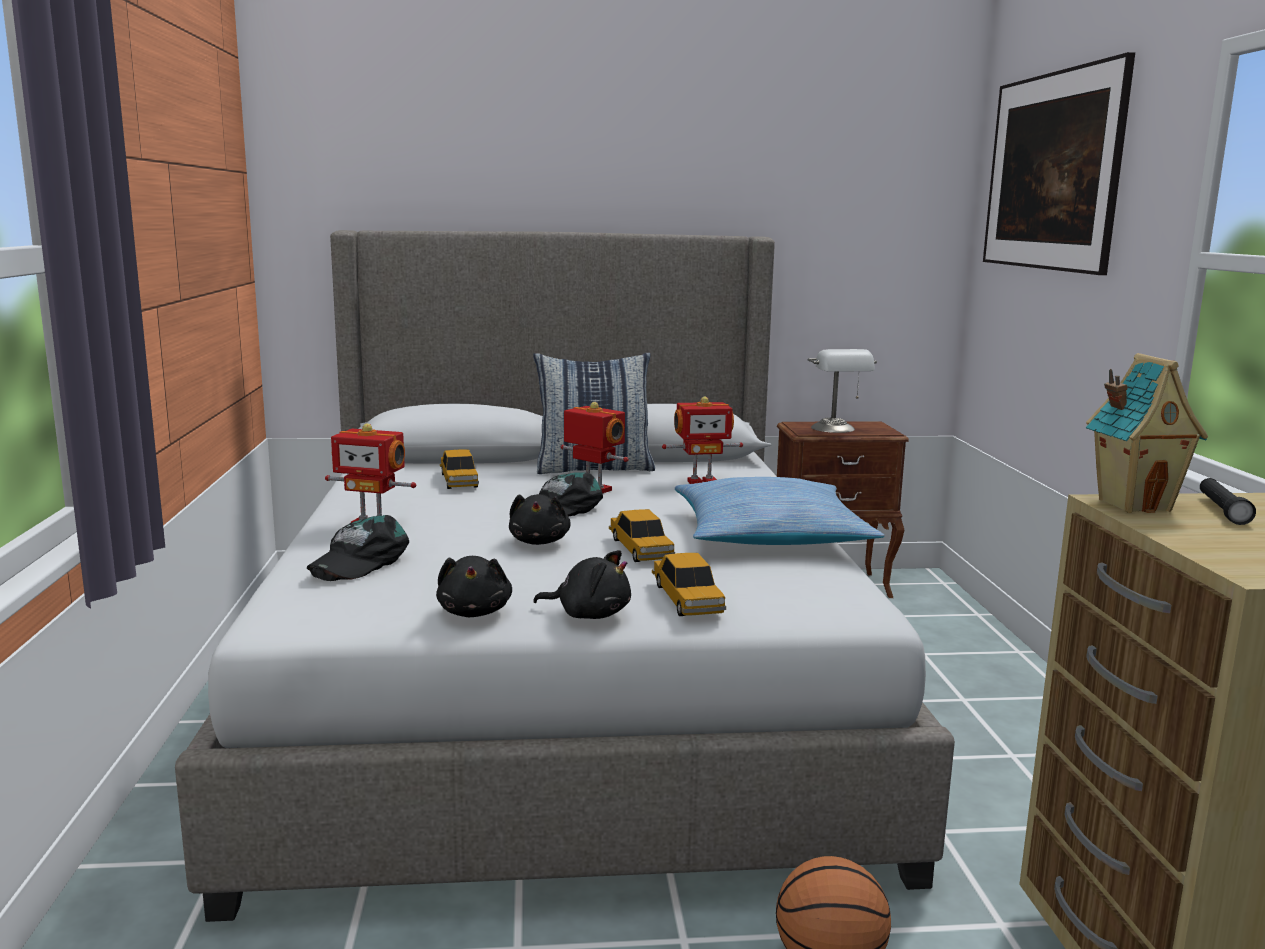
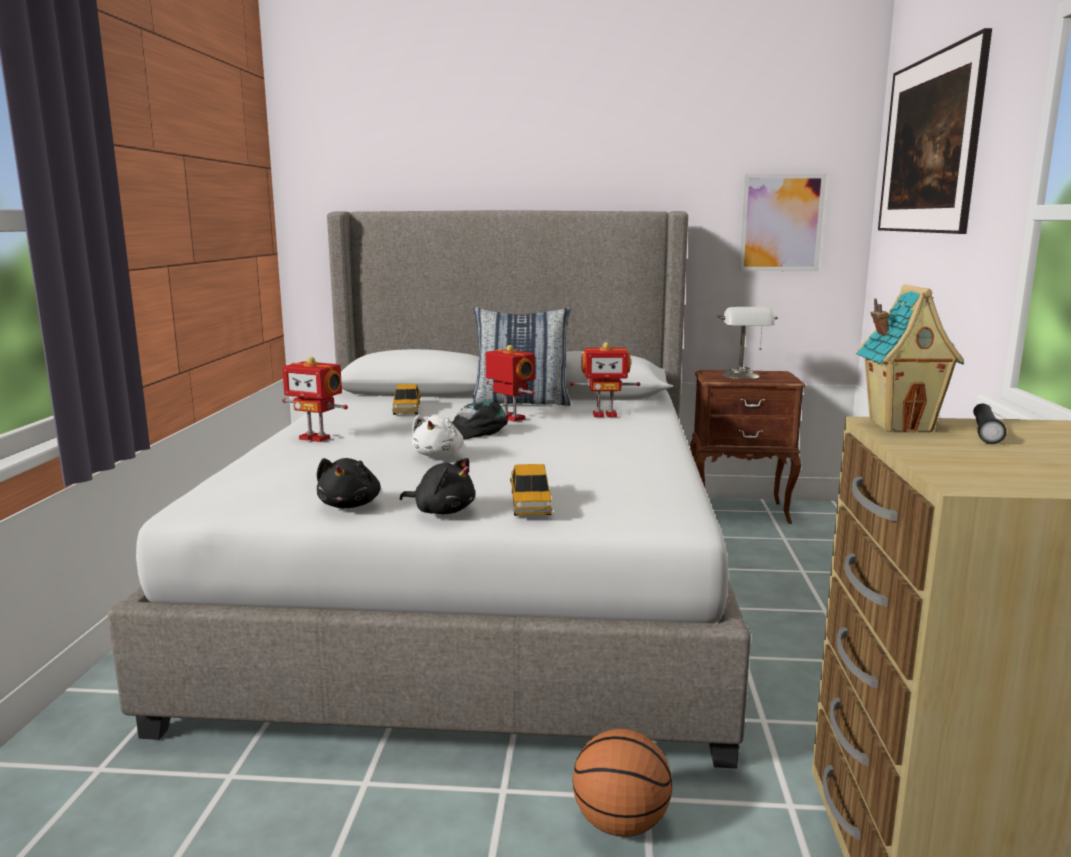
camera: 10 degrees right, 0 degrees up
(359, 561) = (284, 464): black cap -> none
(539, 541) = (438, 455): black plush toy -> white plush toy
(641, 549) = (518, 463): toy car -> none
(769, 535) = (635, 457): pillow -> none
(872, 250) = (781, 223): none -> picture

